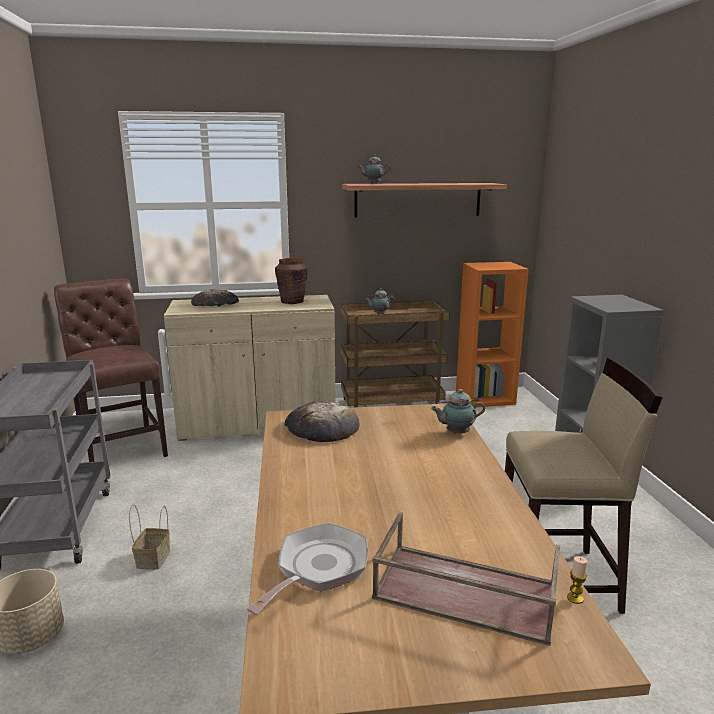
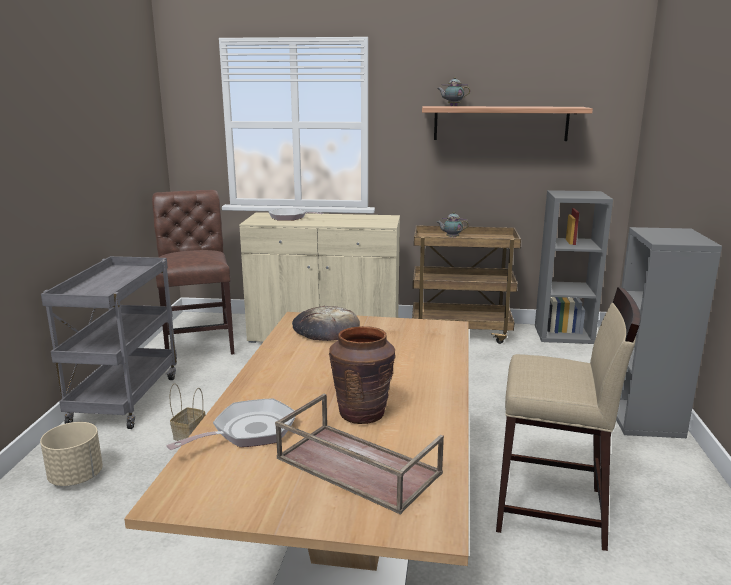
camera: 15 degrees right, 0 degrees up
(215, 304) = (290, 218): bread -> frying pan
(292, 302) = (361, 220): brown vase -> brown vase (362, 414)
(456, 433) = (446, 346): teapot -> none
(485, 398) = (564, 334): orange bookcase -> grey bookcase
(575, 598) = (451, 485): candle -> none

